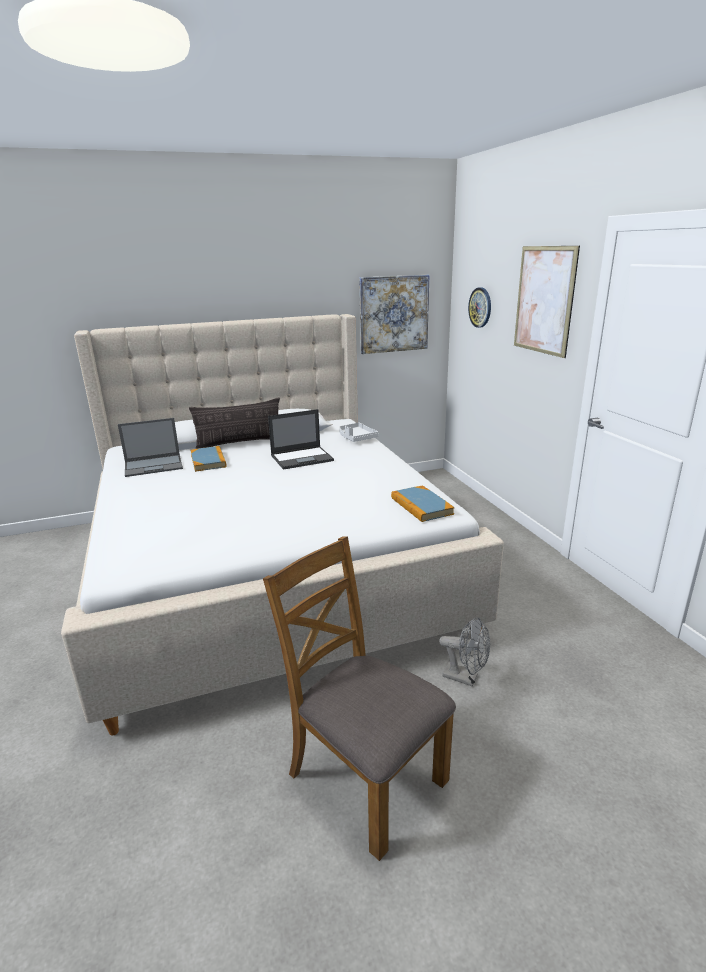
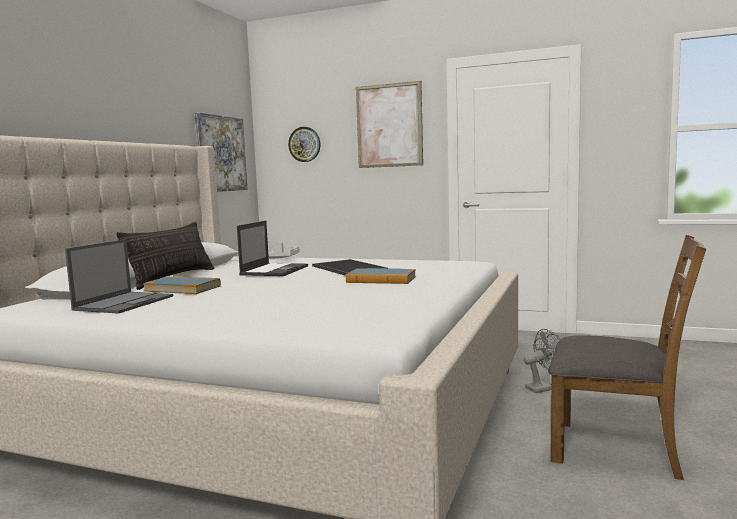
camera: 50 degrees left, 15 degrees down
(341, 476) = (347, 268): none -> tray
(365, 777) = (617, 448): brown chair -> brown chair turned 150 degrees counterclockwise
(421, 506) = (451, 263): book -> book (381, 279)

